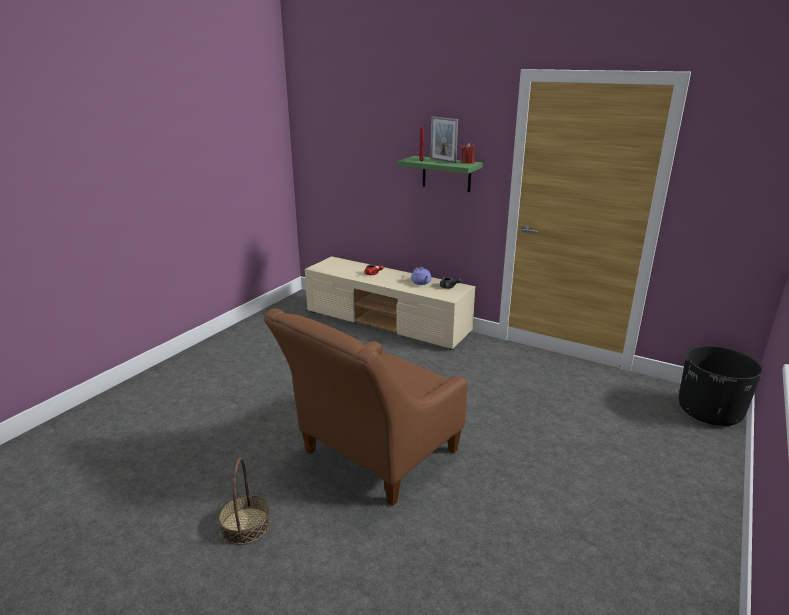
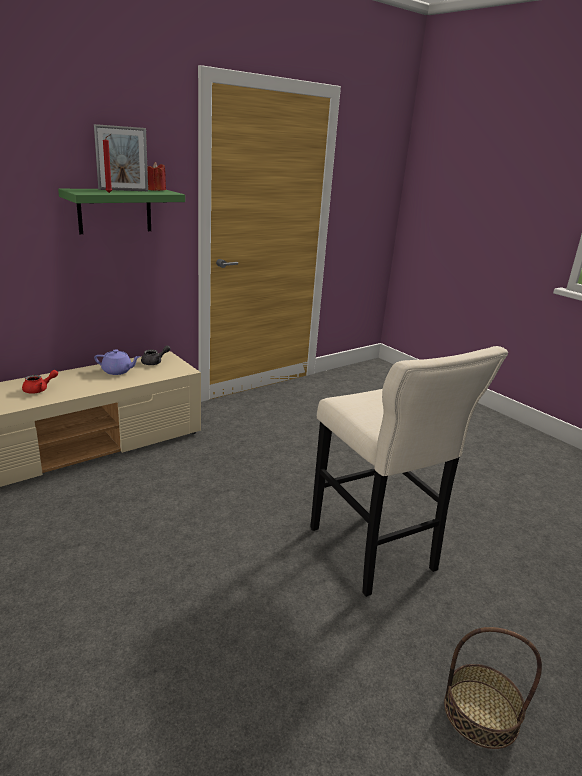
camera: 70 degrees left, 0 degrees up
(373, 457) = (375, 553): brown armchair -> beige stool
(709, 411) = (385, 373): black planter -> none

